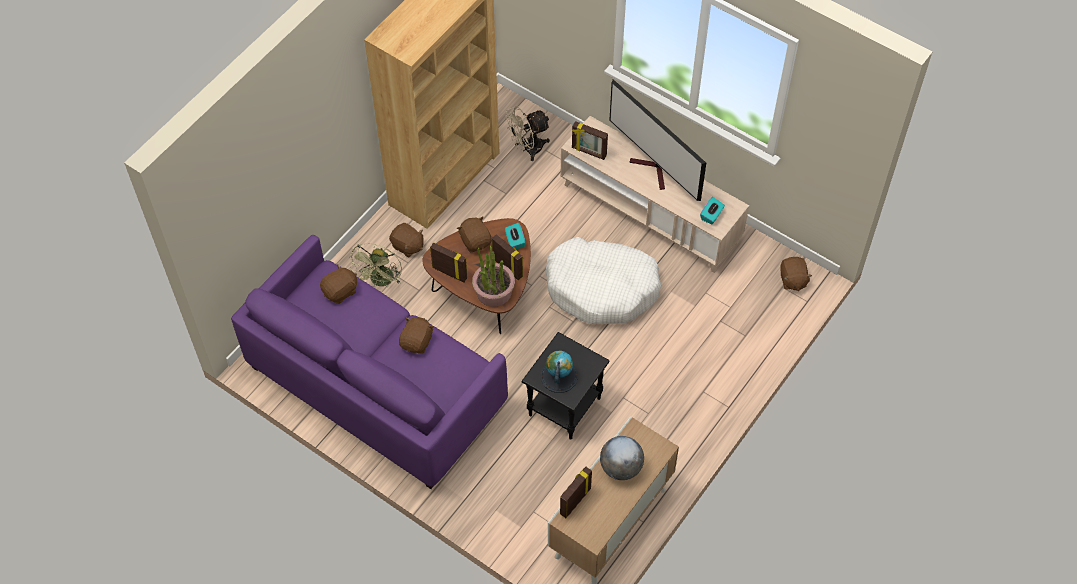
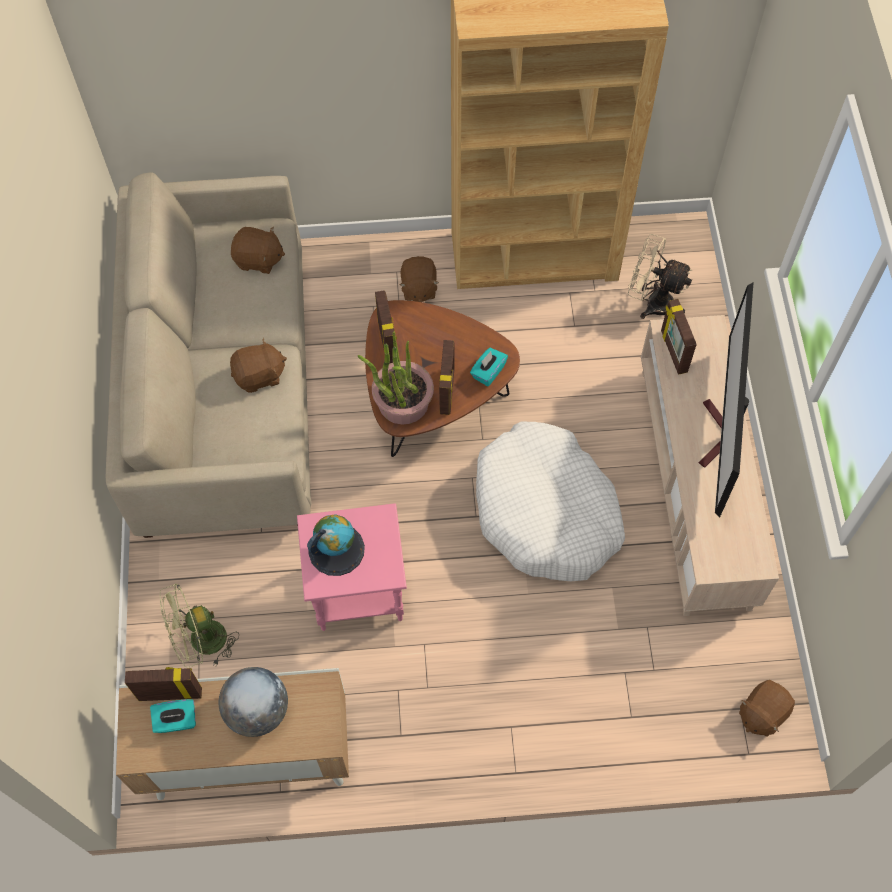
camera: 50 degrees right, 5 degrees up
(376, 386) = (224, 391): purple sofa -> beige sofa
(381, 281) = (353, 298): green fan -> green fan (201, 642)
(475, 241) = (451, 335): brown plush toy -> none
(565, 408) = (357, 593): black side table -> pink side table
(711, 215) = (720, 547): turquoise tissue box -> turquoise tissue box (176, 721)

